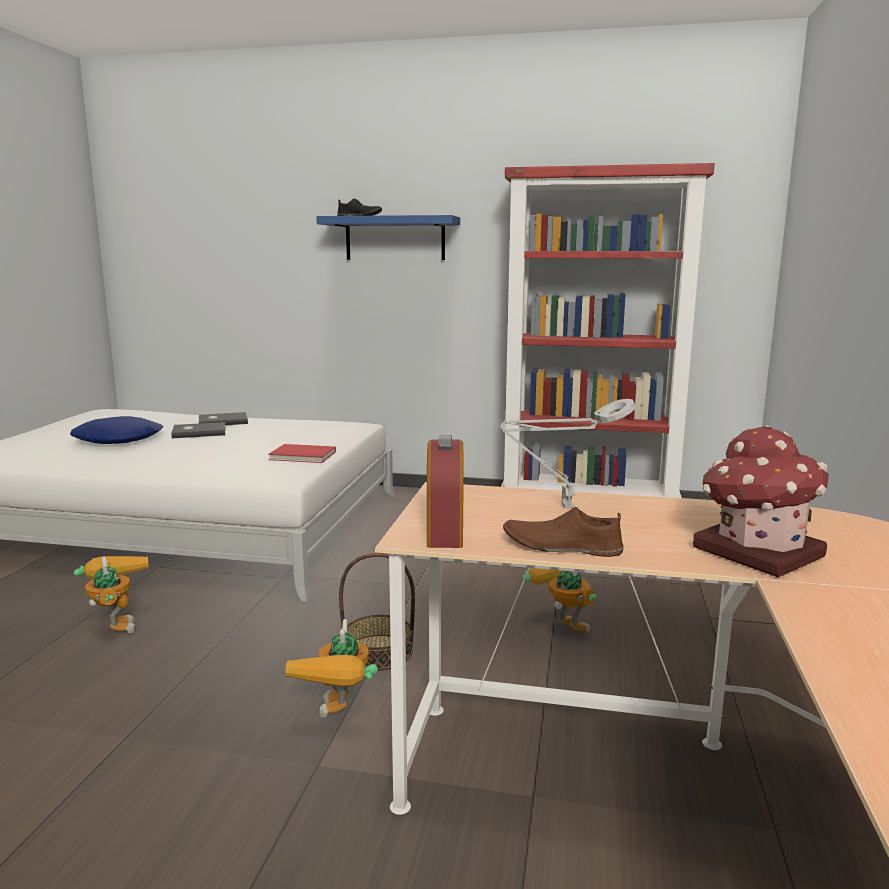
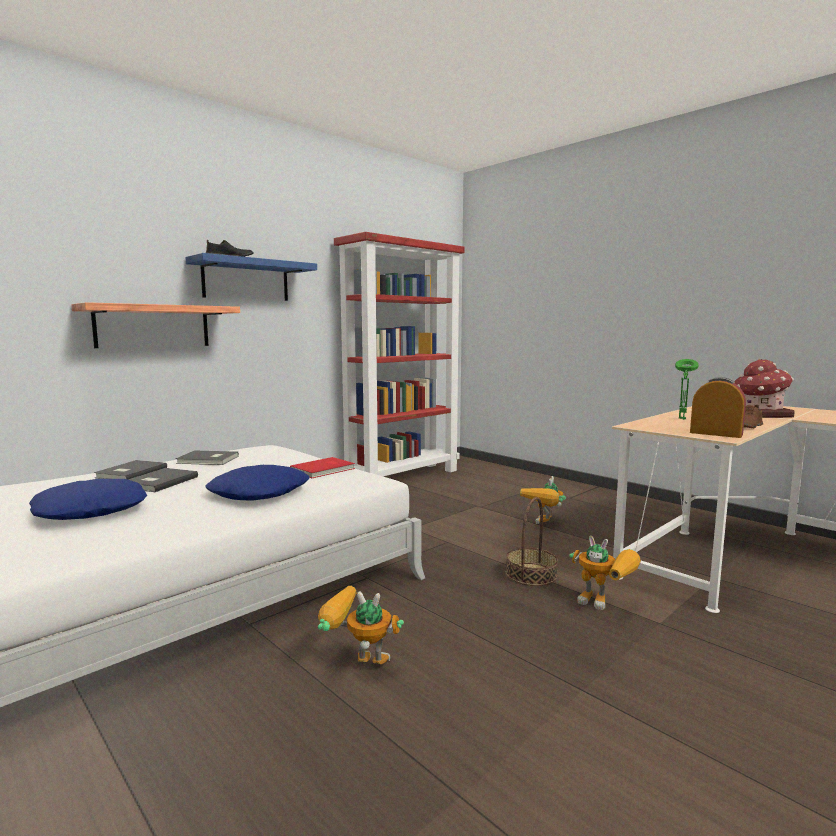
camera: 55 degrees left, 5 degrees down
(202, 458) = (258, 493): none -> blue pillow
(287, 425) = (208, 460): none -> grey book
(300, 289) = (153, 326): none -> shelf
(559, 625) = (545, 525): toy robot -> toy robot turned 60 degrees counterclockwise
(563, 507) = (682, 419): grey table lamp -> green table lamp

